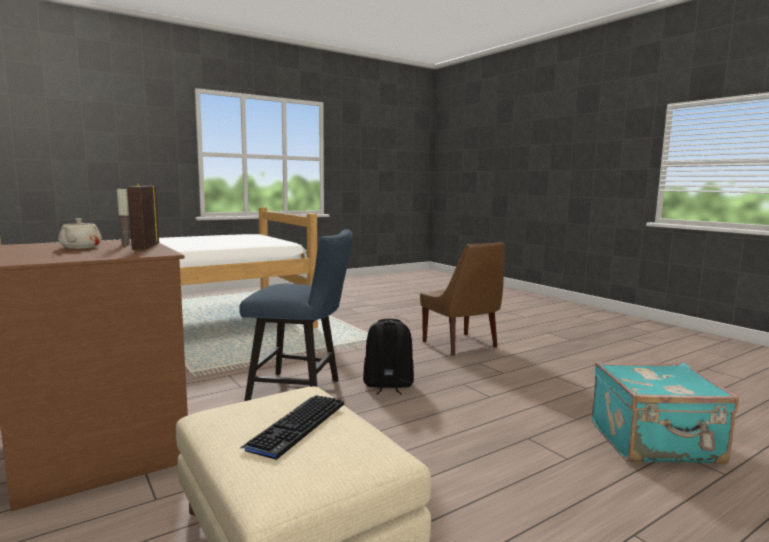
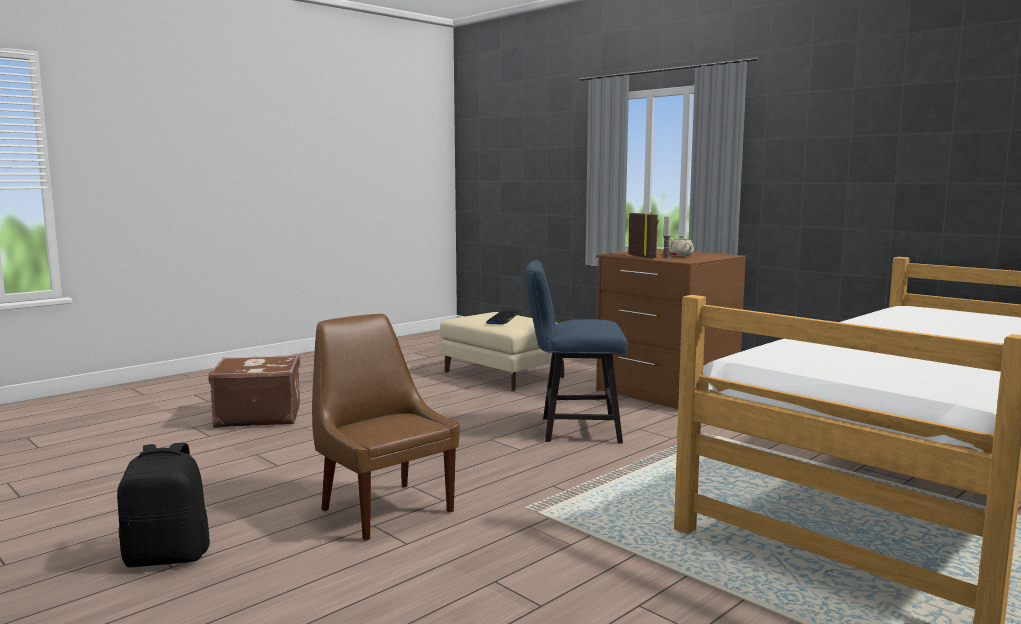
camera: 170 degrees right, 0 degrees up
(387, 385) = (487, 440): black backpack -> black backpack (168, 557)
(656, 444) = (258, 416): turquoise suitcase -> brown suitcase

